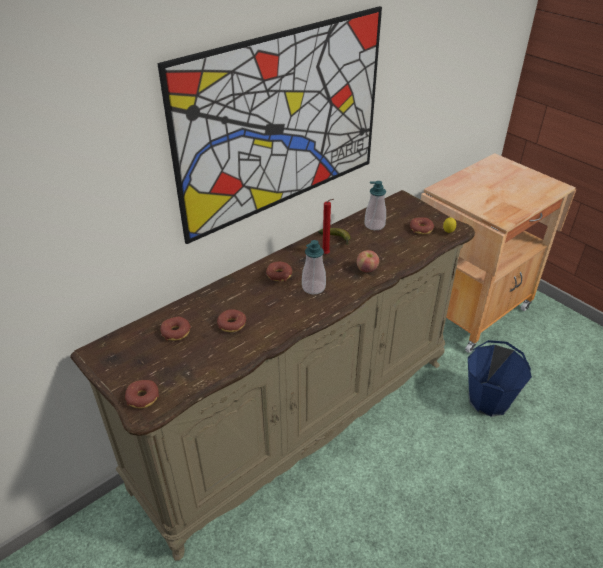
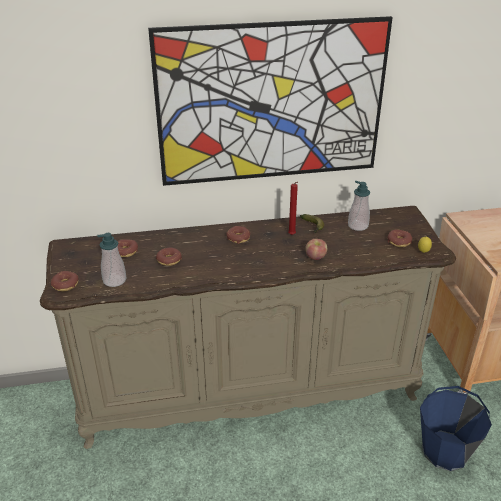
camera: 30 degrees right, 5 degrees down
(313, 287) = (257, 256): soap dispenser -> soap dispenser (114, 280)

